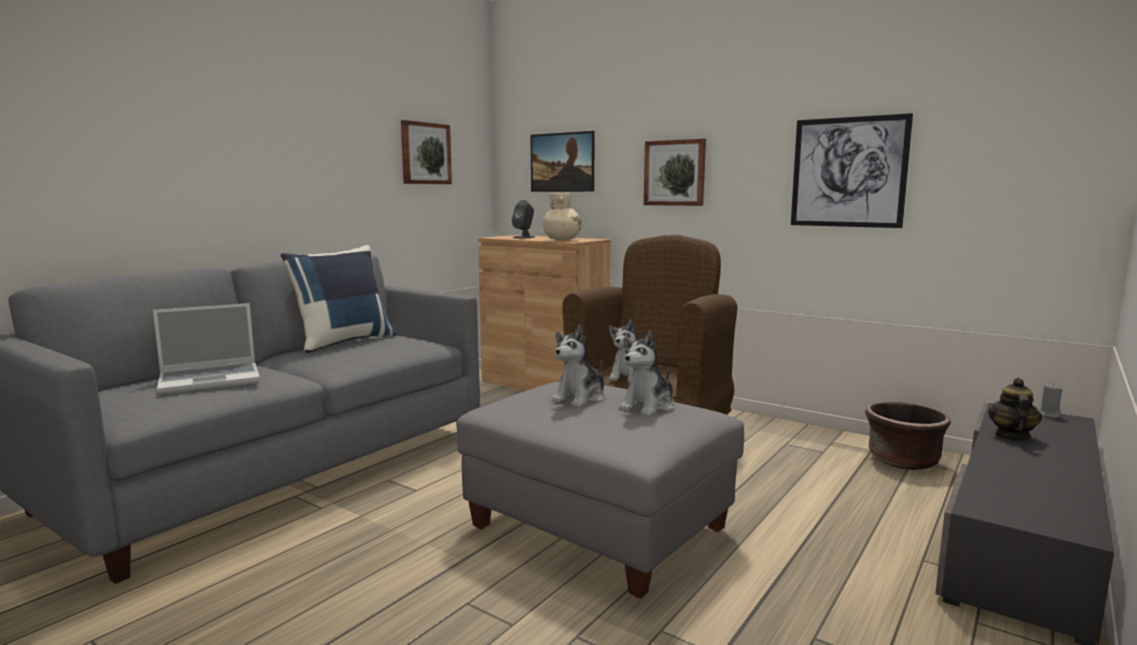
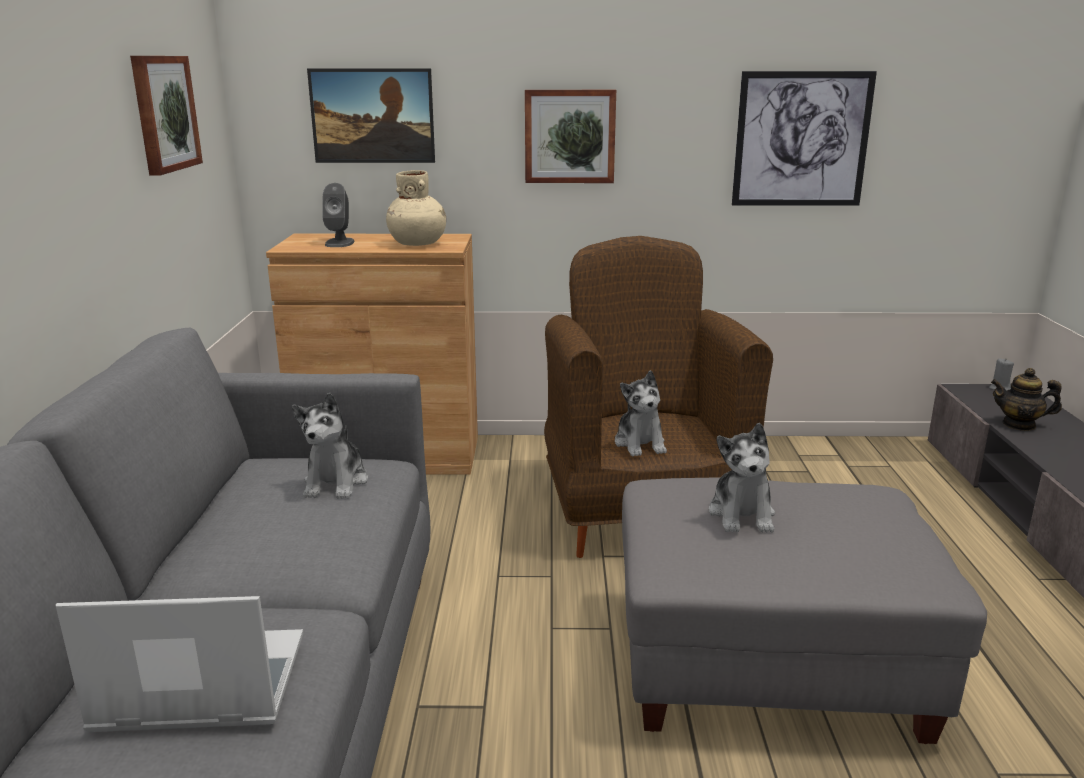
camera: 35 degrees left, 10 degrees up
(211, 380) = (198, 686): laptop -> laptop turned 120 degrees counterclockwise
(343, 342) = (231, 503): blue pillow -> none
(648, 406) = (832, 505): plush toy -> plush toy (336, 482)
(902, 460) = (878, 460): brown planter -> none
(1011, 436) = (1019, 425): teapot -> teapot turned 60 degrees counterclockwise

